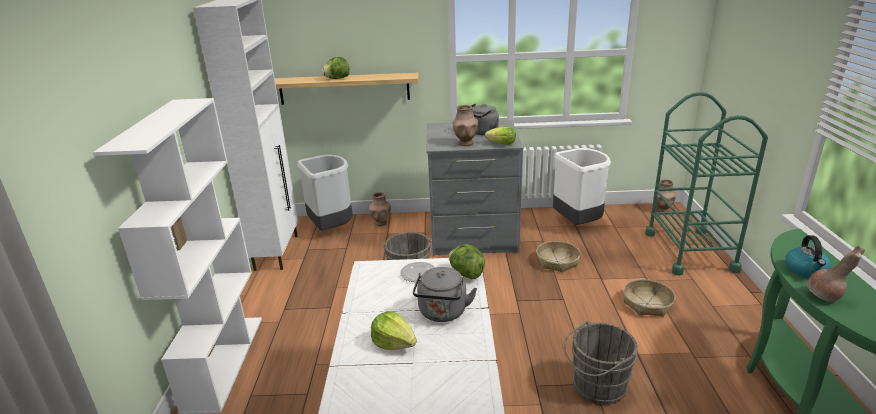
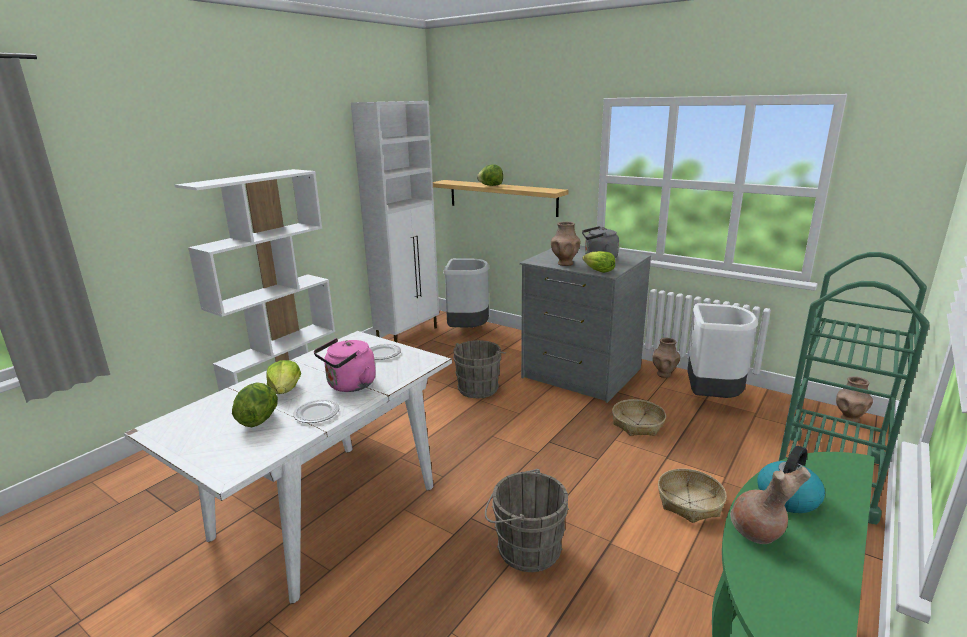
camera: 35 degrees right, 5 degrees down
(381, 223) = (512, 337): brown vase -> brown vase (664, 374)
(442, 313) = (349, 385): grey kettle -> pink kettle
(460, 349) = (317, 413): none -> plate
(466, 274) = (416, 366): lettuce -> lettuce (259, 420)

